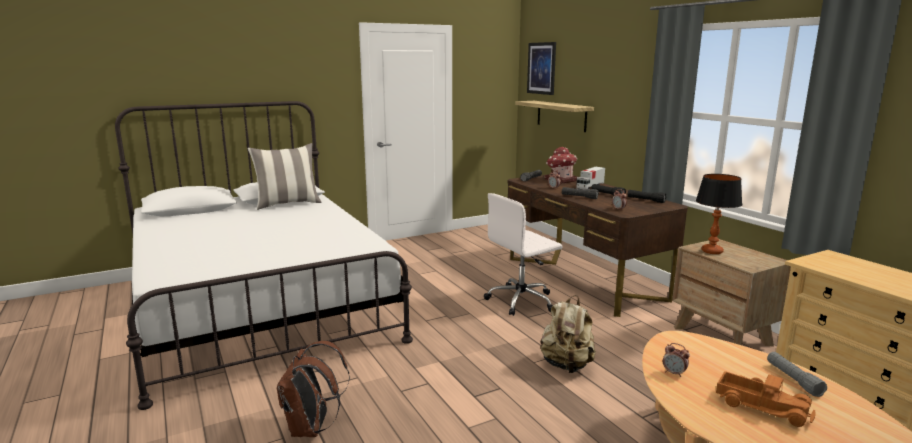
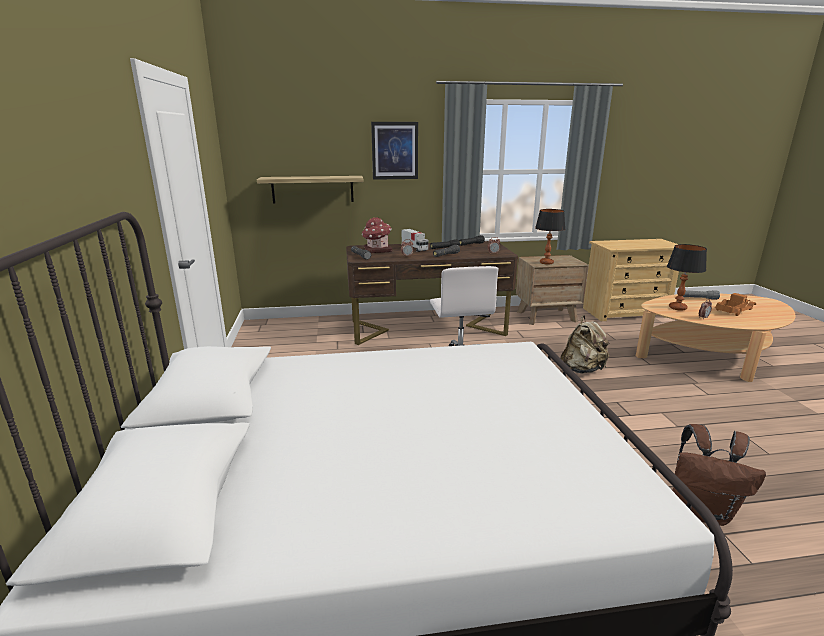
camera: 70 degrees left, 5 degrees up
(287, 204) = (264, 388): pillow -> none
(541, 68) = (269, 138): picture -> picture (395, 151)
(699, 356) = (677, 308): none -> table lamp

